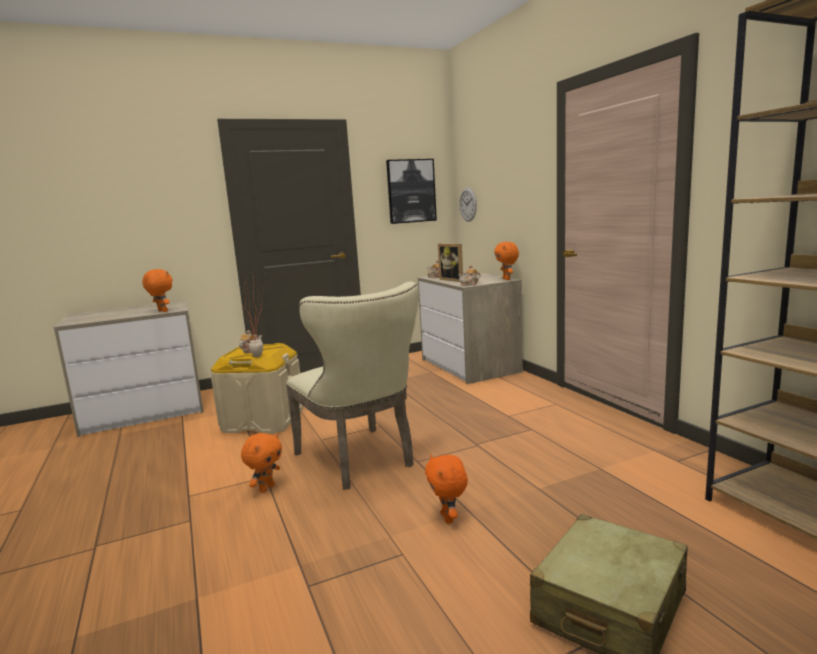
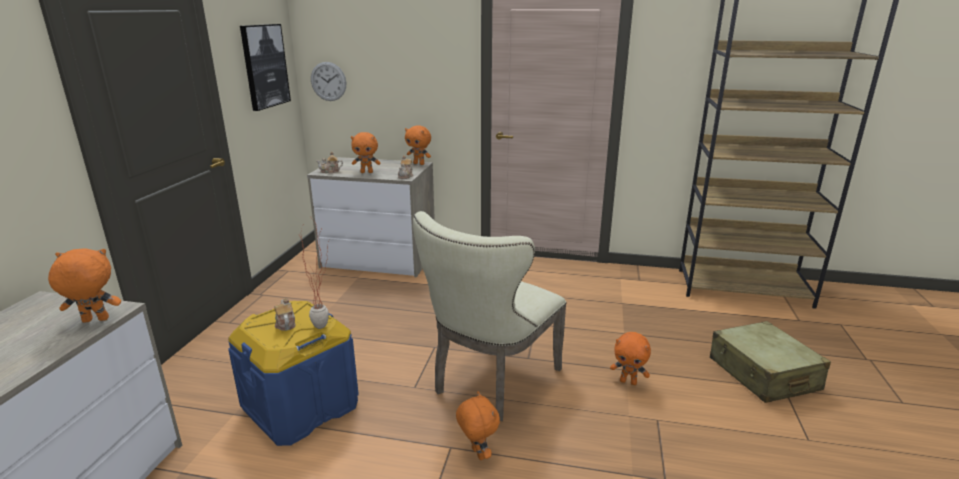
camera: 55 degrees left, 10 degrees up
(263, 420) = (301, 406): beige storage box -> blue storage box
(360, 461) = (491, 383): beige chair -> beige chair turned 120 degrees clockwise
(454, 280) = (367, 172): picture frame -> orange plush toy

